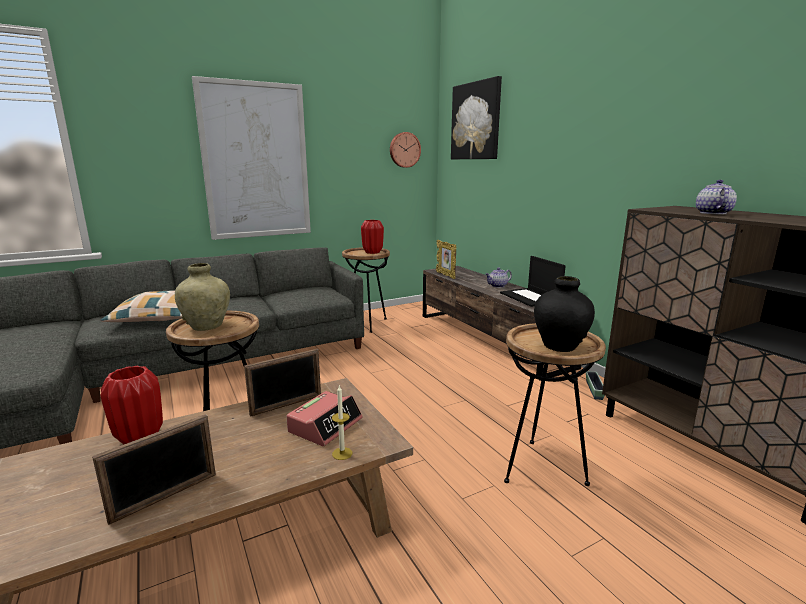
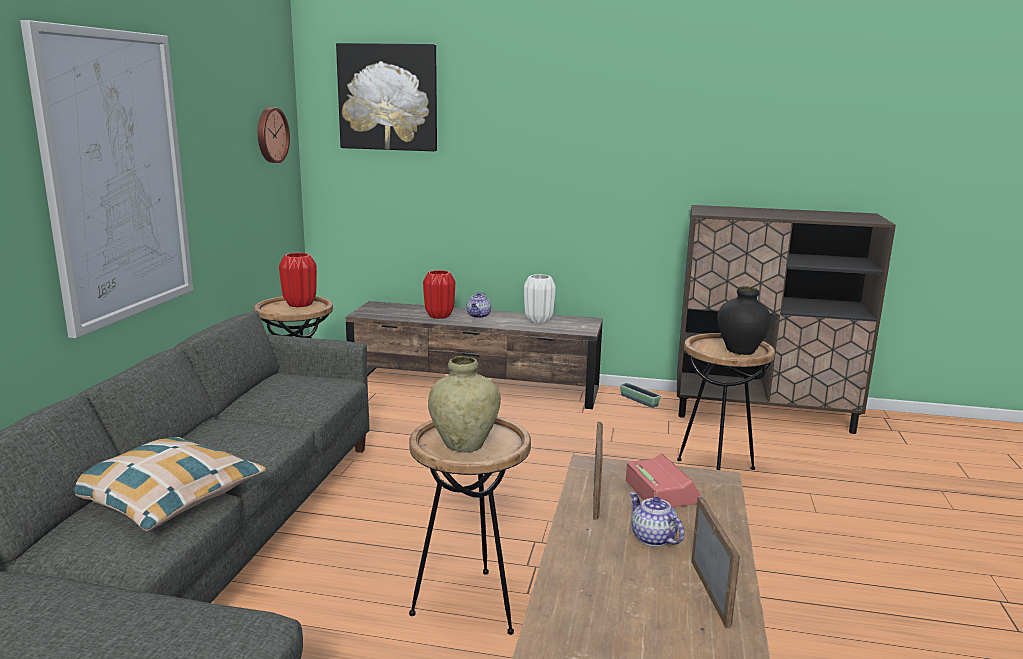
camera: 50 degrees left, 0 degrees up
(140, 437) = (567, 586): red vase -> red vase (439, 316)
(342, 453) = (720, 500): candle -> none
(446, 275) = (394, 317): picture frame -> none
(531, 297) = (539, 320): laptop -> white vase
(712, 213) = (754, 213): teapot -> teapot (652, 538)

